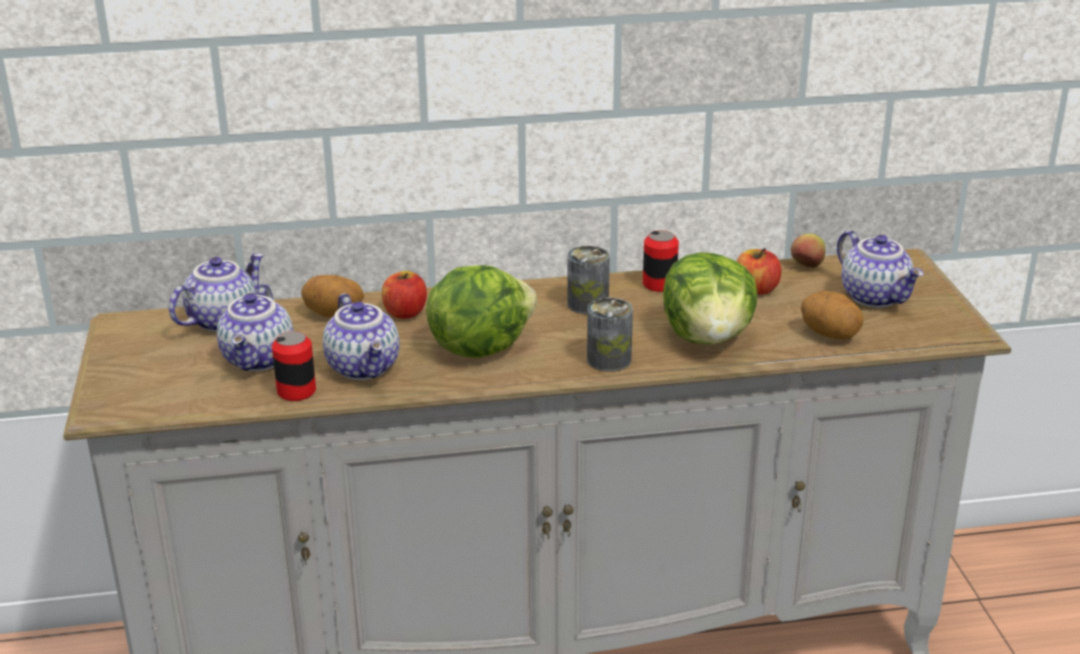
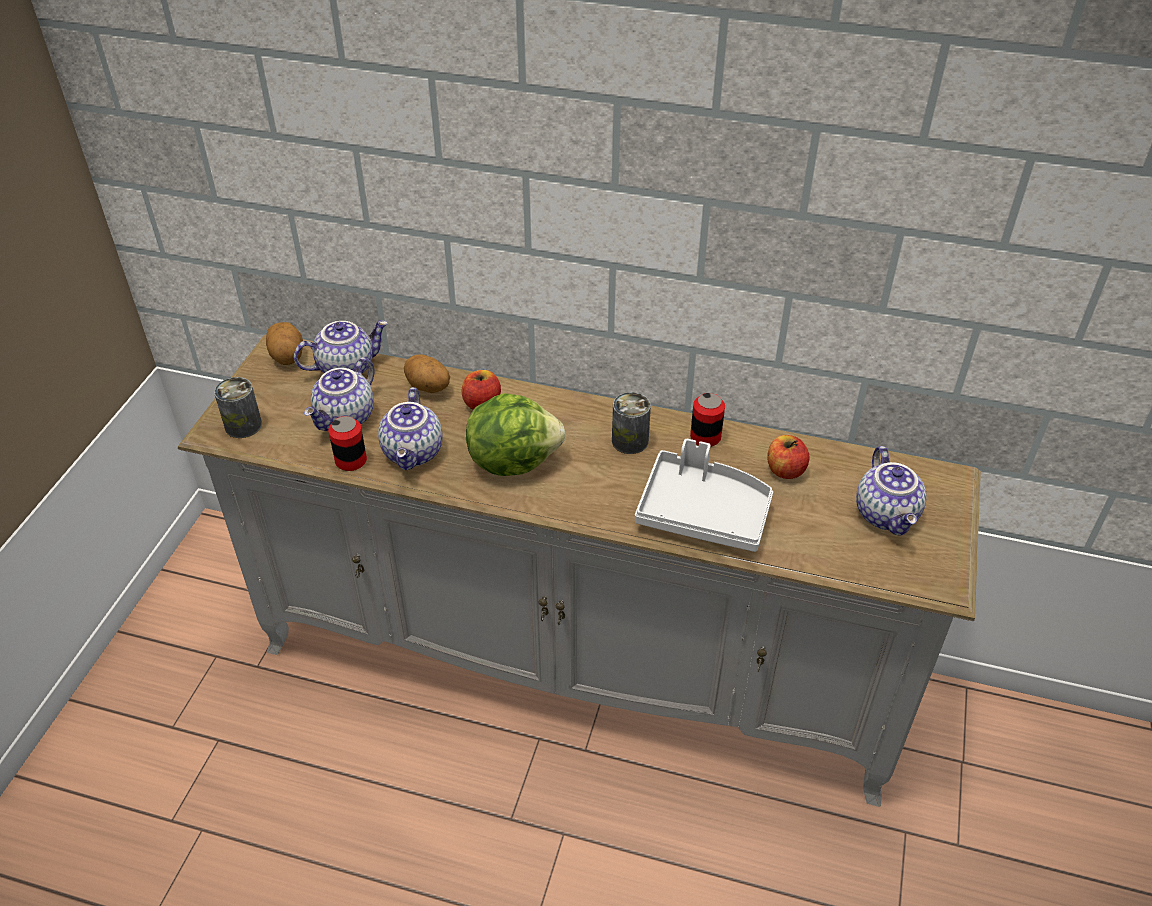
camera: 25 degrees right, 15 degrees up
(609, 360) = (603, 510): can -> can (243, 425)
(708, 337) = (703, 512): lettuce -> grey tray
(807, 266) = (851, 457): apple -> none
(830, 334) = (812, 546): potato -> potato (288, 357)

